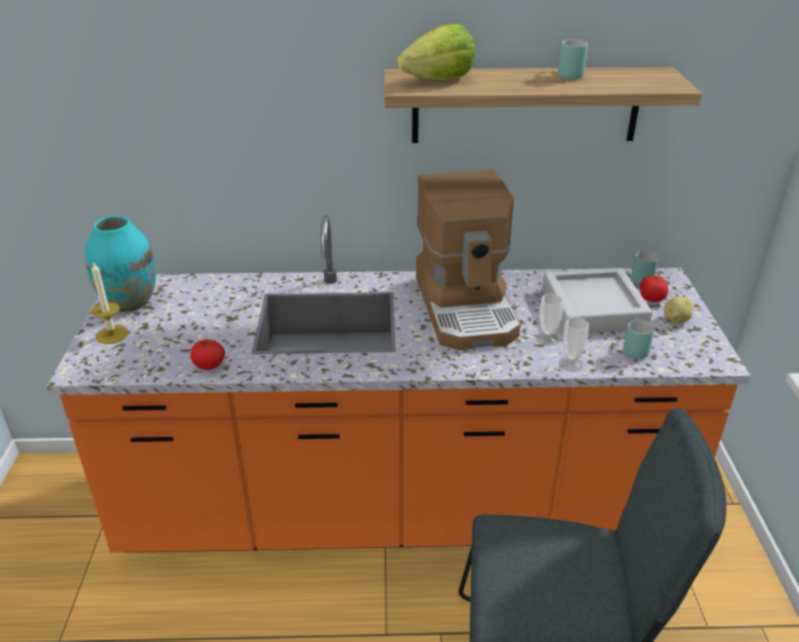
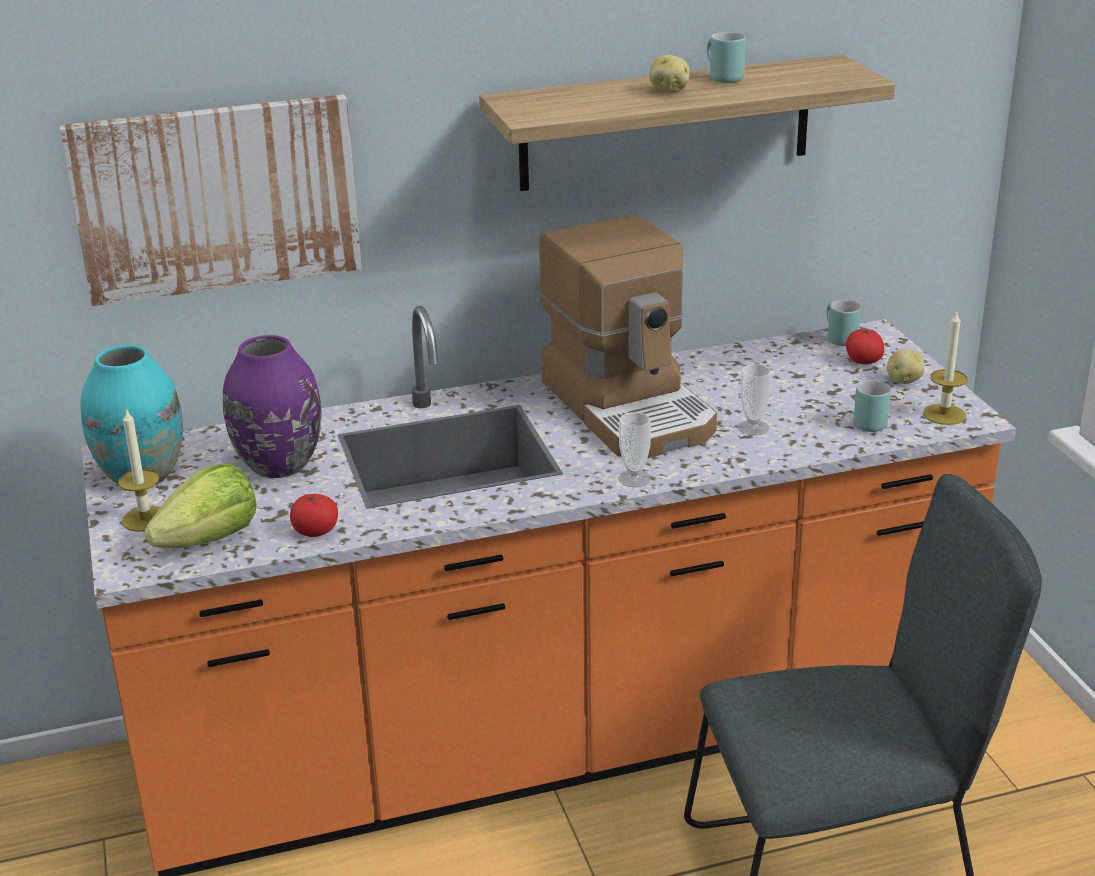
camera: 15 degrees left, 5 degrees down
(195, 122) = (216, 197): none -> picture
(215, 309) = (278, 464): none -> purple vase
(439, 80) = (565, 101): lettuce -> lettuce (210, 539)
(521, 80) = (669, 90): none -> potato
(570, 364) = (796, 451): cup -> cup (634, 478)
(593, 308) = (795, 384): grey tray -> none
(697, 353) = (944, 414): none -> candle

